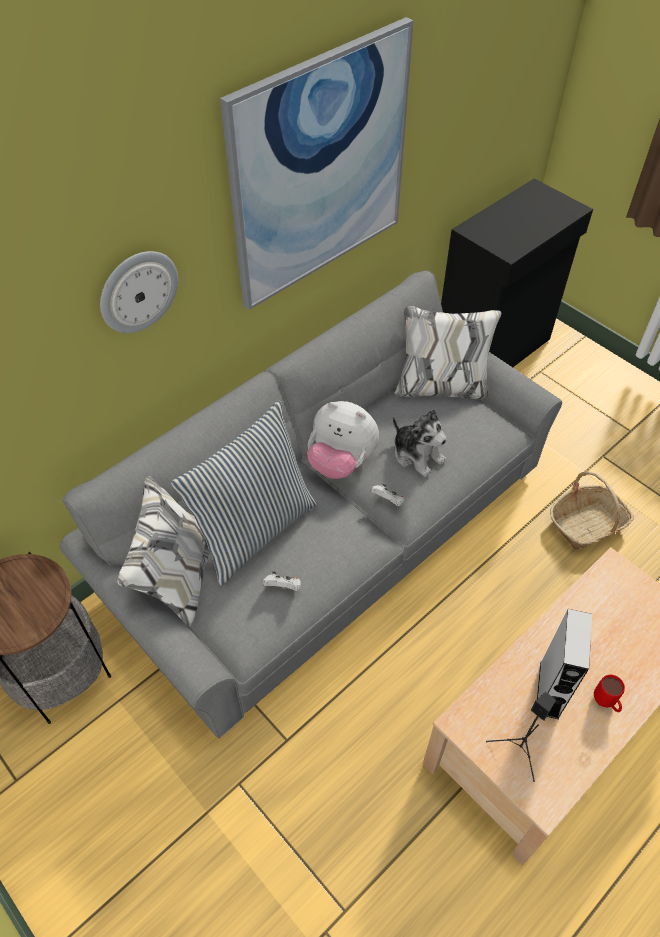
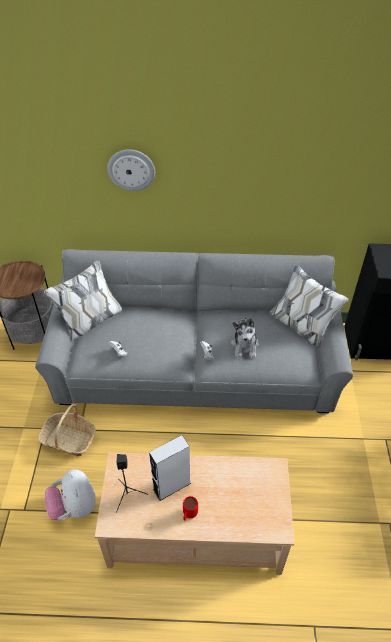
camera: 45 degrees right, 5 degrees down
(254, 530) = (136, 323): pillow -> none
(320, 168) = (262, 157): picture -> none
(341, 462) = (208, 324): plush toy -> plush toy (74, 506)
(587, 524) = (330, 463): basket -> basket (69, 439)

